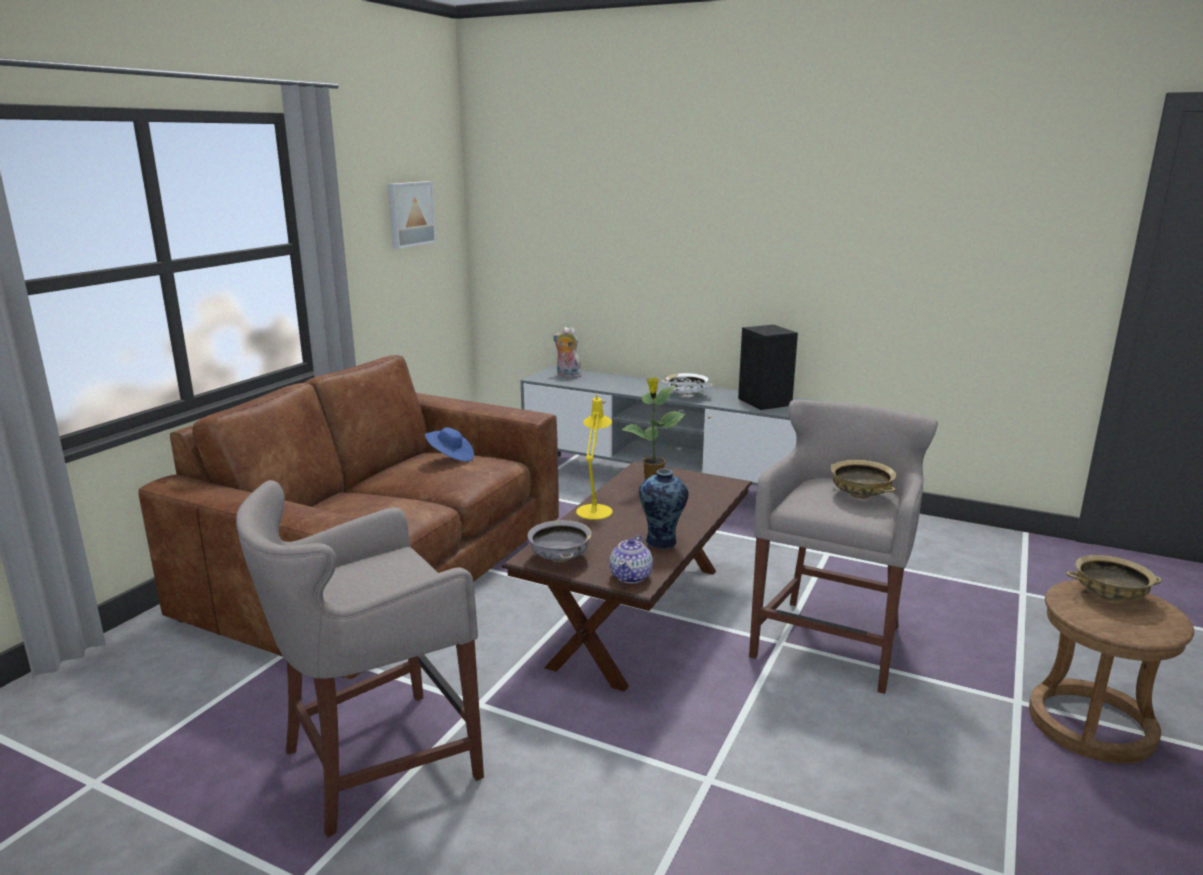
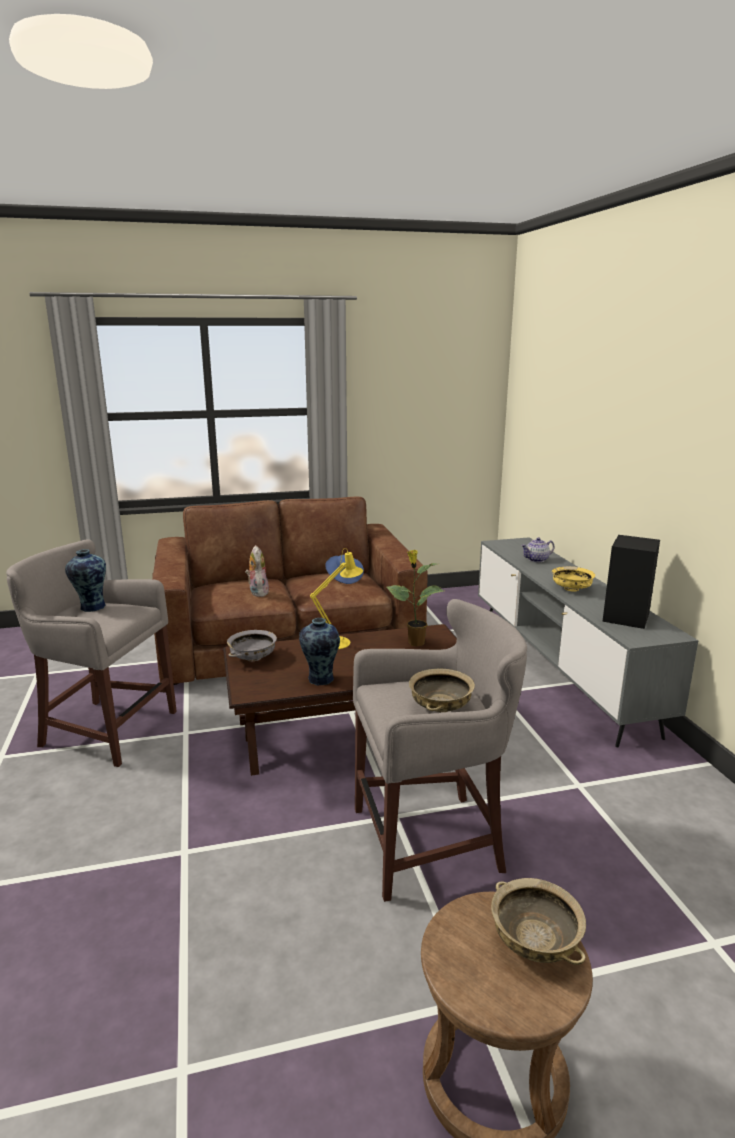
camera: 50 degrees right, 0 degrees up
(337, 579) = (91, 607): none -> vase
(409, 214) = (435, 394): picture -> none
(567, 375) = (520, 547): plush toy -> plush toy (257, 592)
(631, 576) = (255, 688): teapot -> teapot (537, 560)
(686, 395) = (571, 589): white bowl -> yellow bowl

